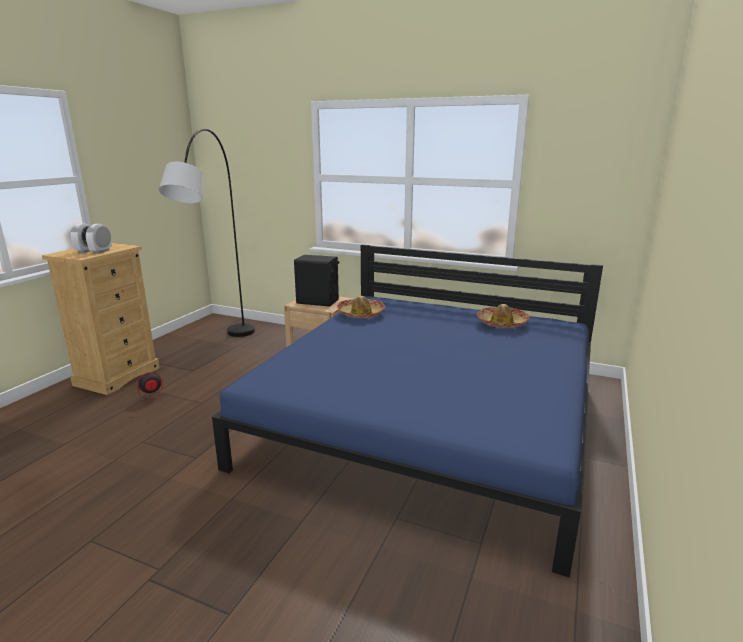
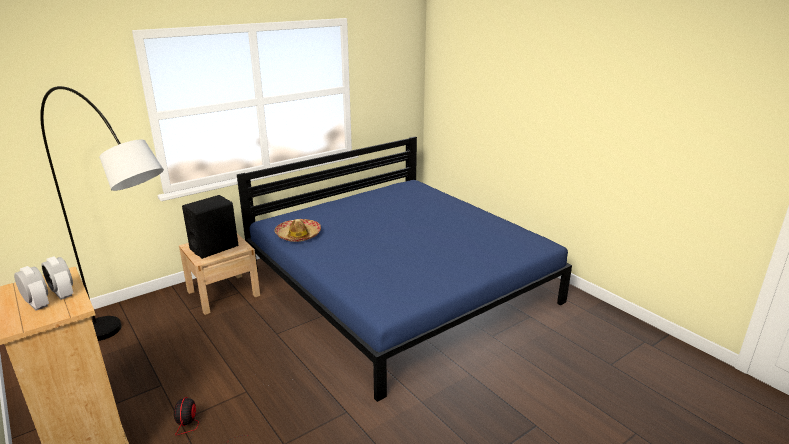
camera: 60 degrees left, 5 degrees up
(502, 323) = (389, 198): hat -> none

